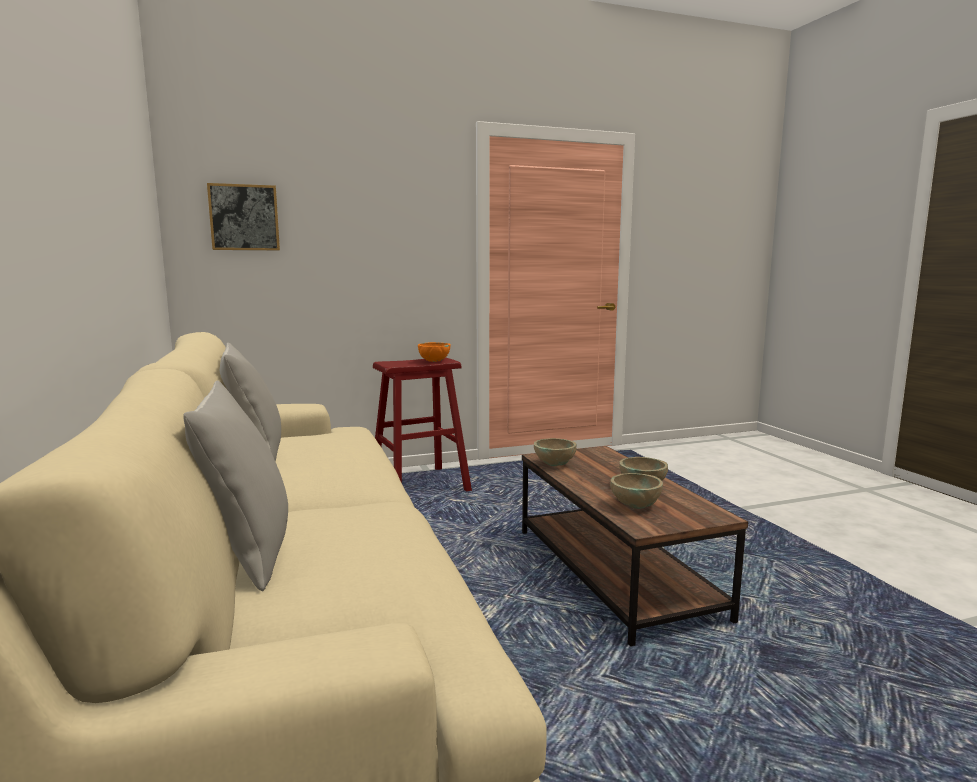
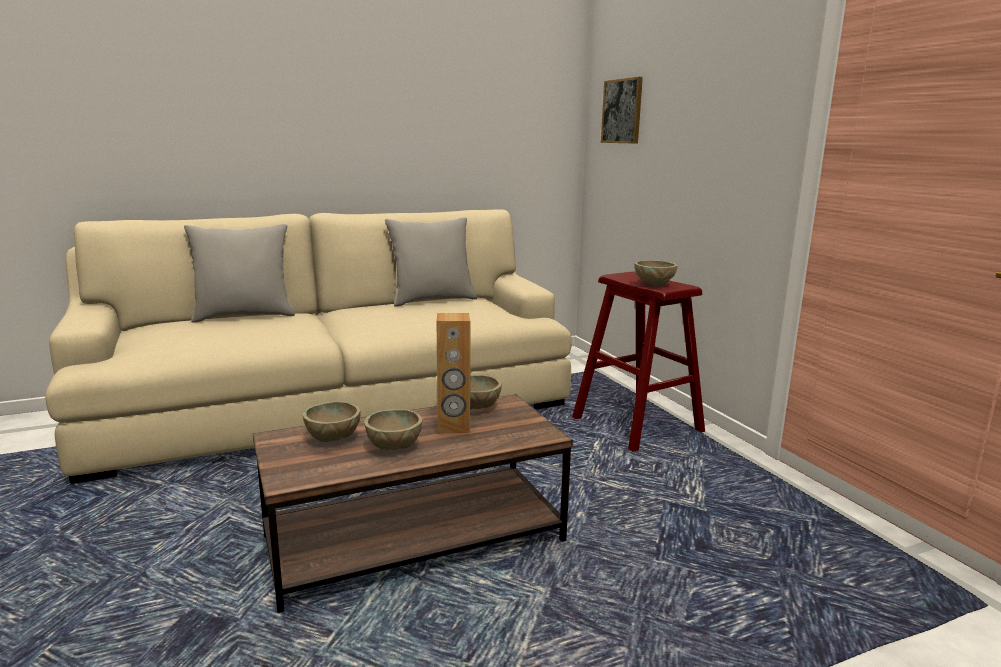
camera: 85 degrees right, 5 degrees up
(434, 361) = (653, 285): orange bowl -> beige bowl
(596, 471) = (454, 427): none -> brown speaker

